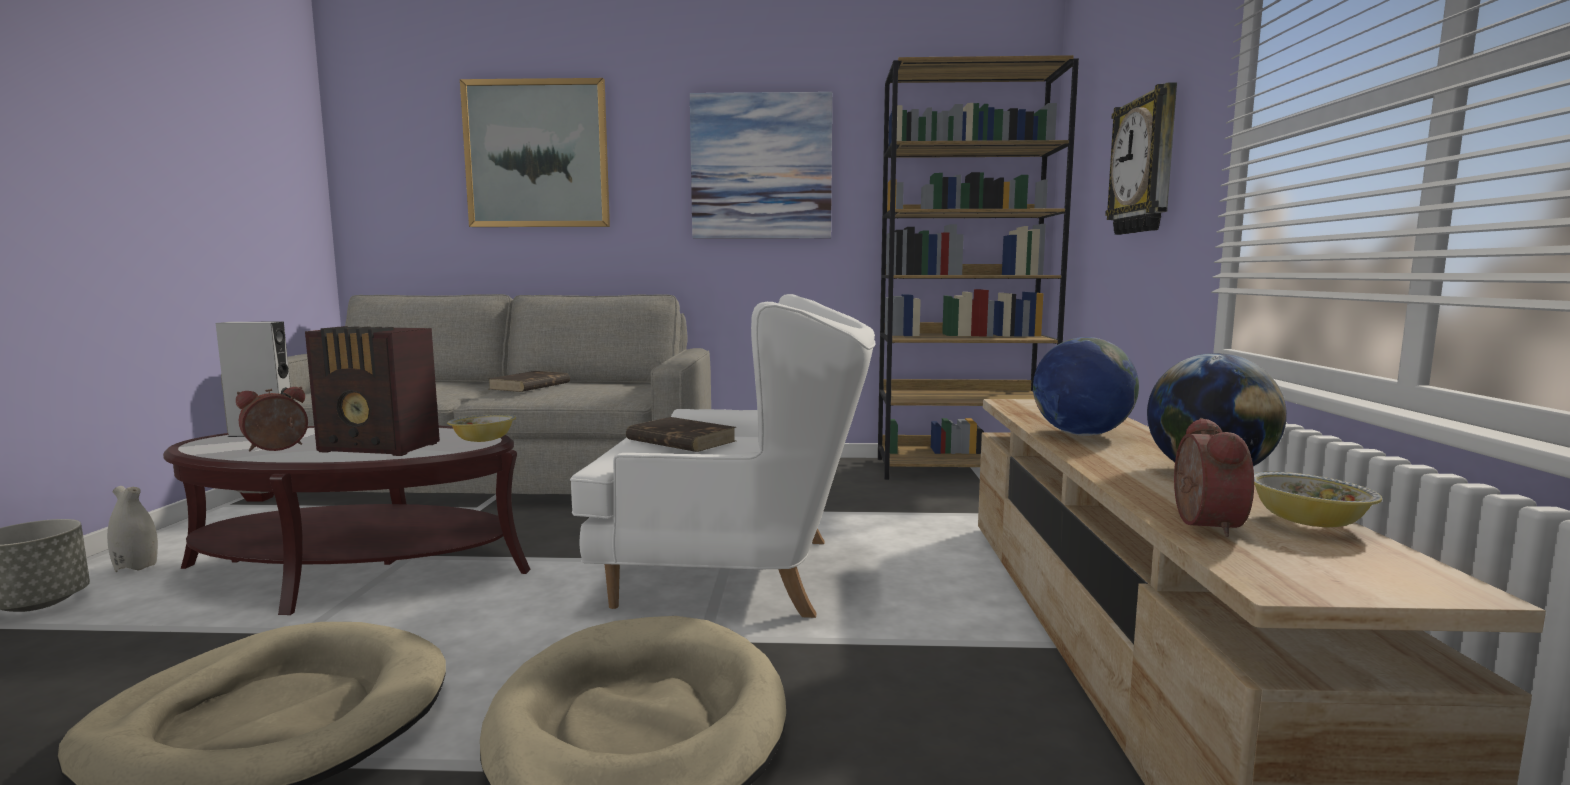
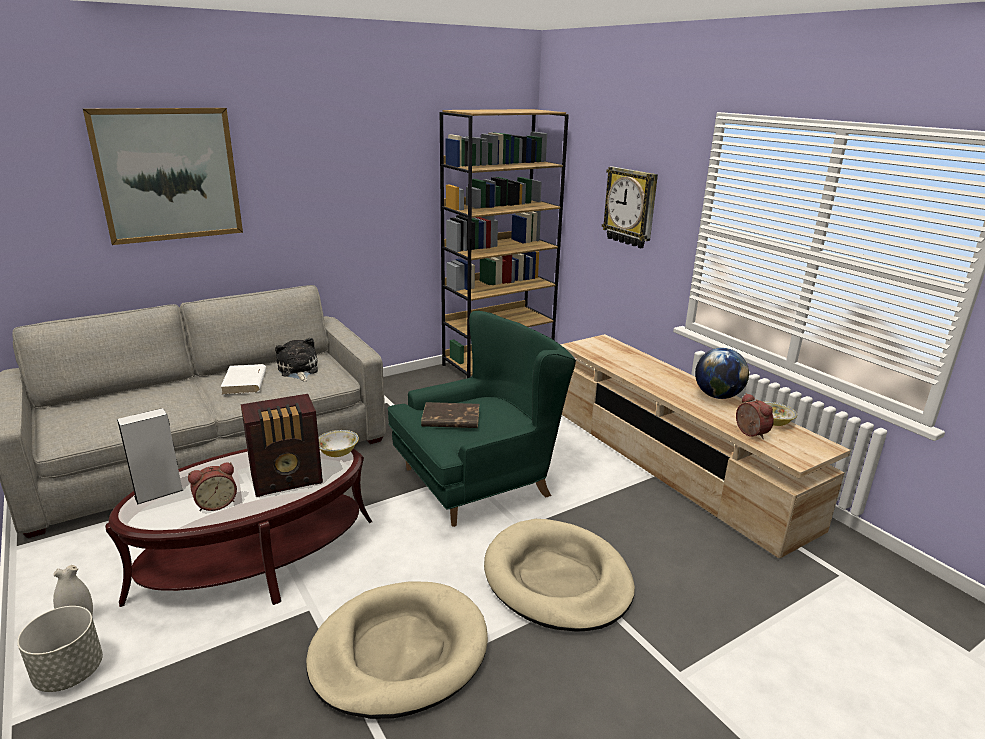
camera: 35 degrees left, 15 degrees up
(277, 449) = (216, 503): alarm clock -> alarm clock turned 135 degrees counterclockwise
(529, 386) = (244, 382): brown book -> white book
(602, 387) = (298, 370): none -> plush toy
(735, 572) = (480, 480): white armchair -> green armchair
(761, 167) = (357, 175): picture -> none
(1081, 434) = (644, 374): globe -> none

